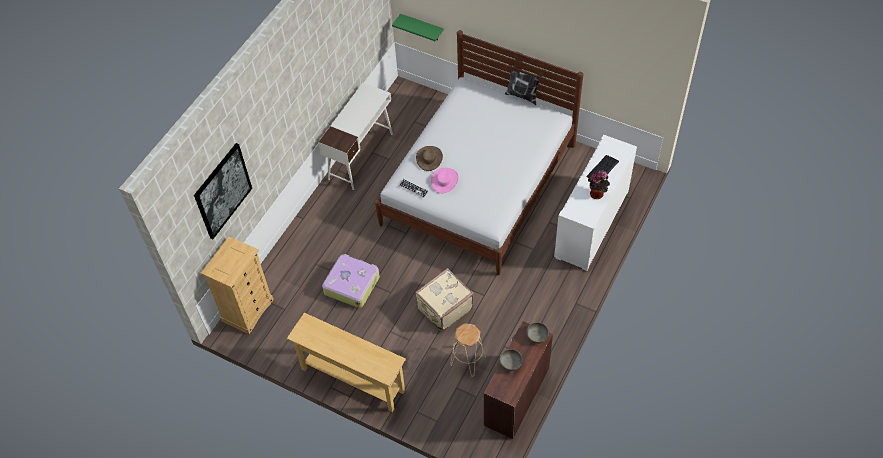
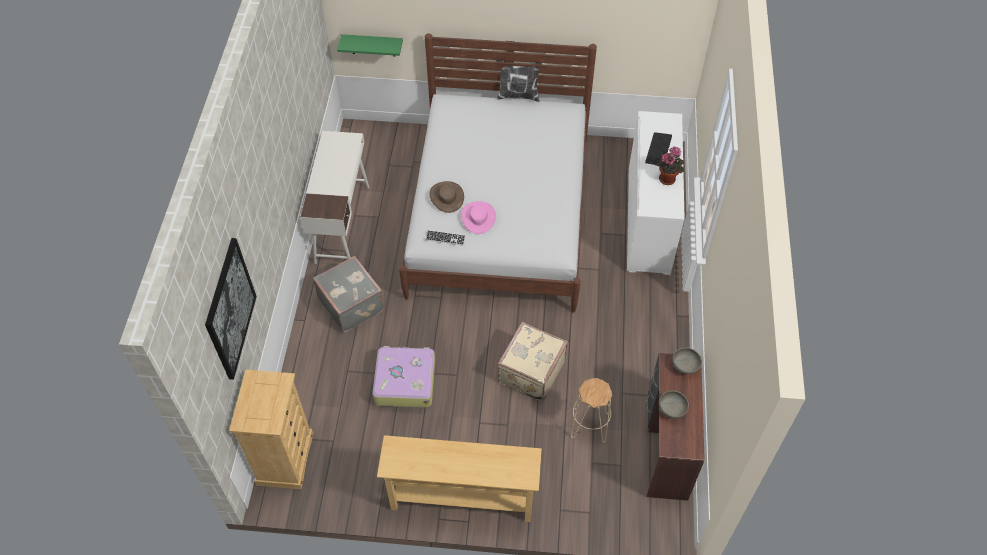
camera: 25 degrees left, 0 degrees up
(341, 217) = (352, 304): none -> grey suitcase

